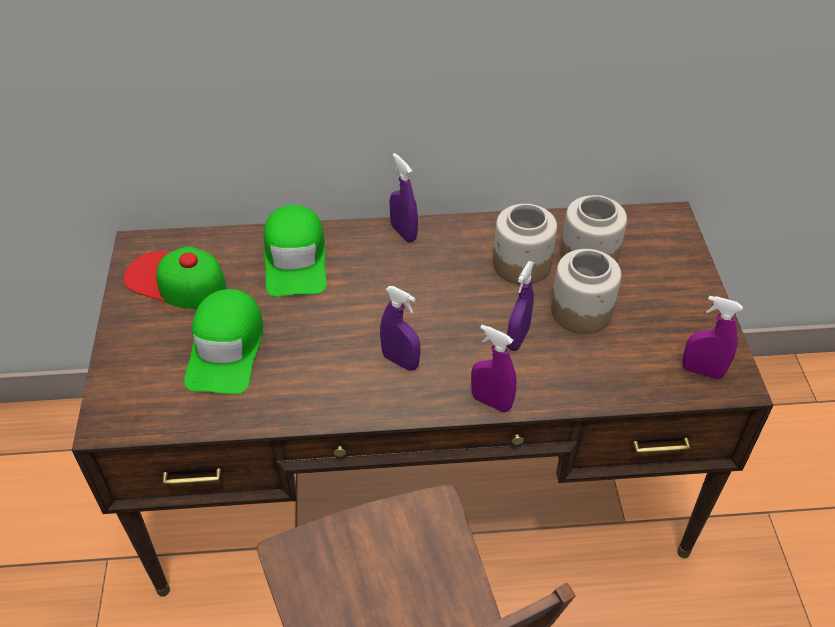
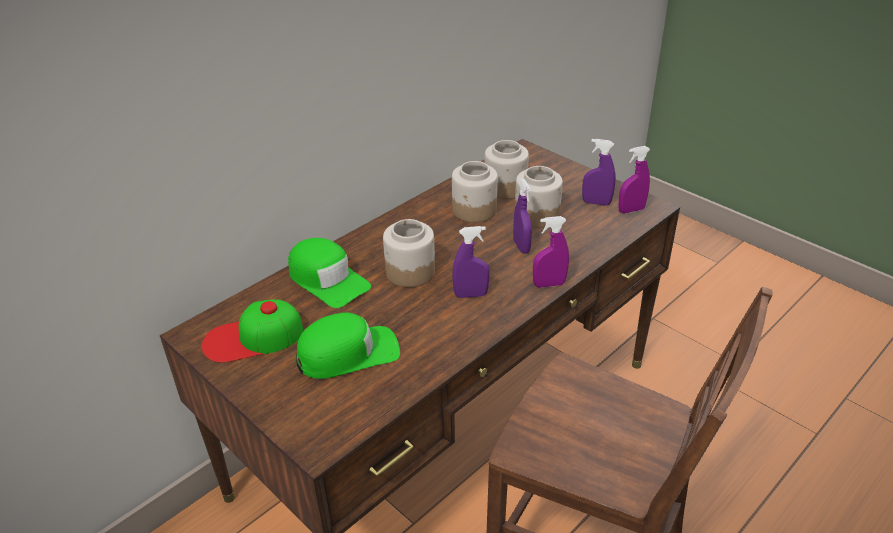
camera: 40 degrees left, 10 degrees down
(226, 349) = (348, 353): green cap -> green cap turned 75 degrees counterclockwise
(375, 297) = (410, 272): none -> jar
(403, 233) = (381, 230): purple spray bottle -> purple spray bottle (596, 203)

